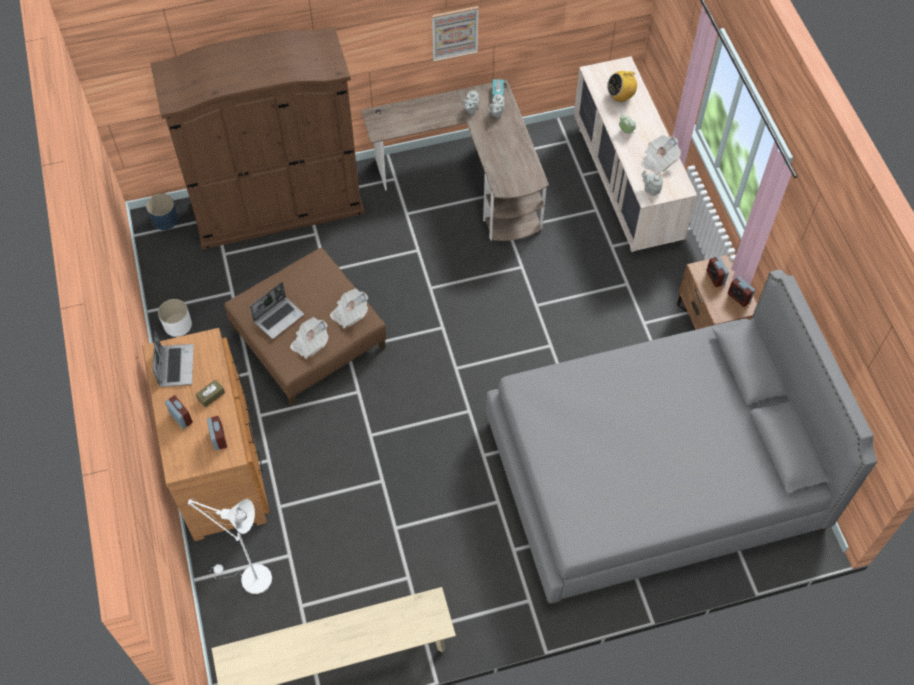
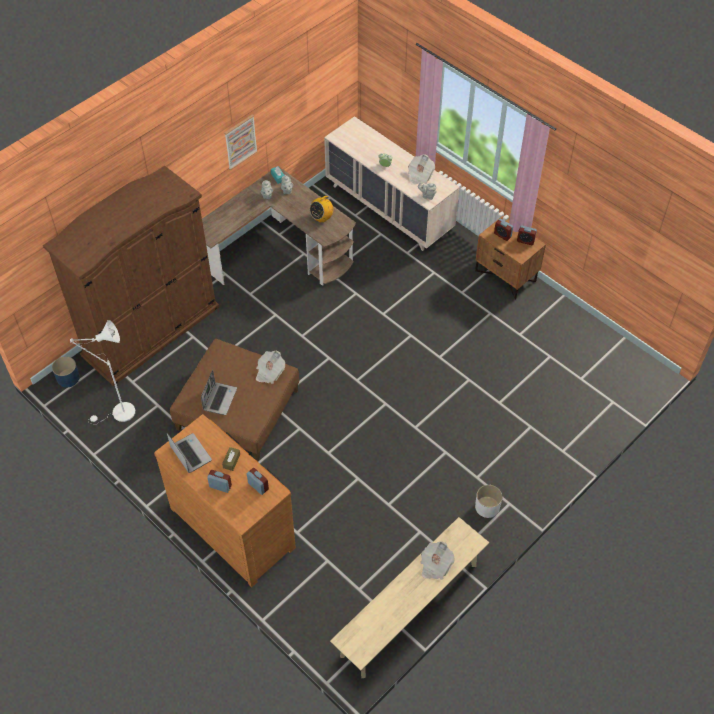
camera: 30 degrees left, 5 degrees down
(178, 325) = (132, 447): white planter -> white planter (487, 507)
(250, 579) = (310, 591): white floor lamp -> white floor lamp (119, 414)
(310, 343) = (254, 405): newspaper -> newspaper (435, 565)
(620, 96) = (365, 145): radio -> radio (321, 218)
(653, 473) = (532, 384): grey bed -> none

